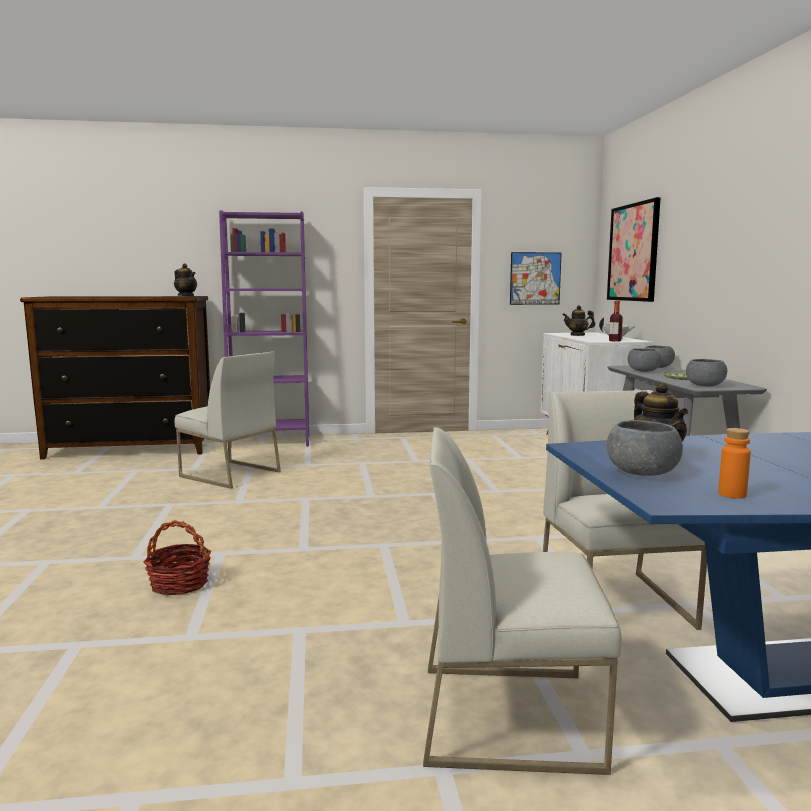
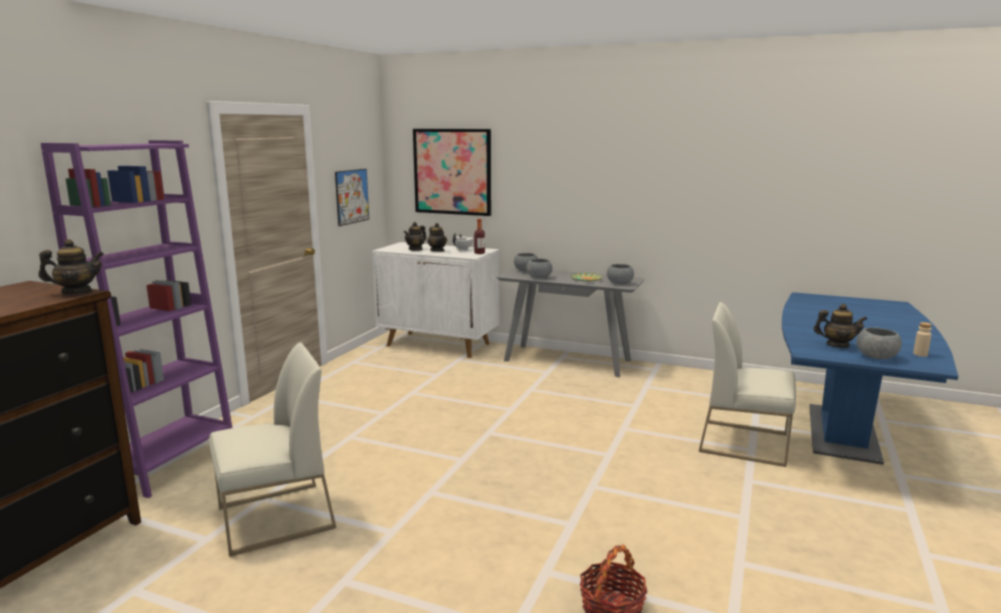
camera: 60 degrees left, 5 degrees up
(510, 715) = (871, 517): white chair -> none
(590, 337) = (437, 250): none -> teapot
(732, 494) = (920, 354): orange bottle -> beige bottle

